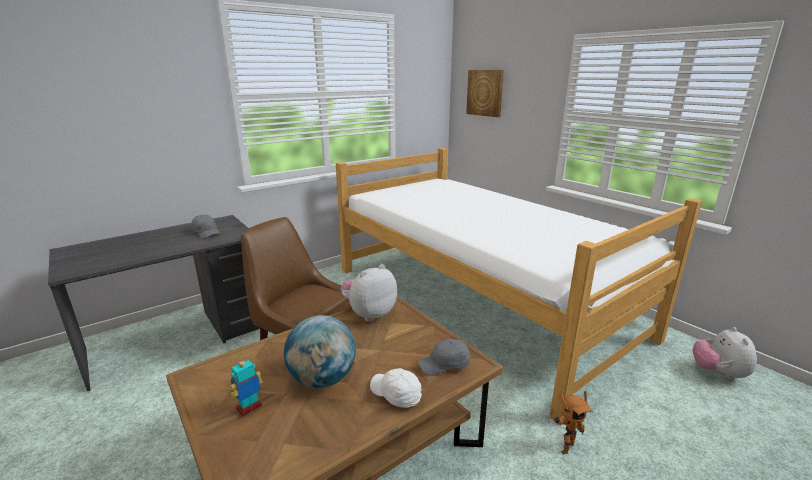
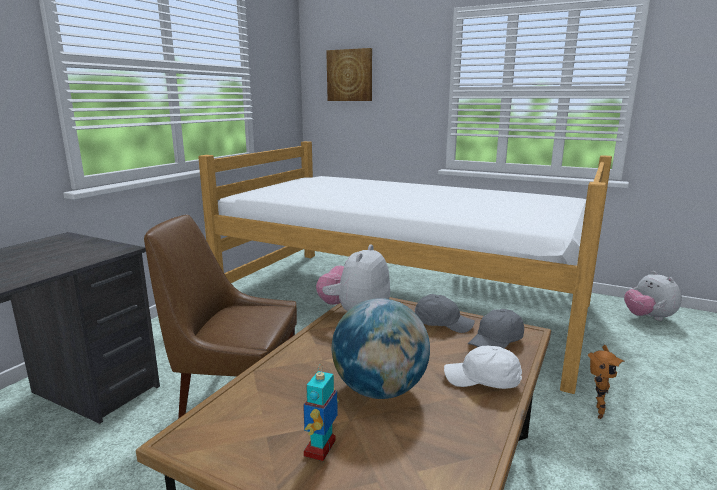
camera: 25 degrees left, 5 degrees down
(207, 232) = (53, 254): grey cap -> grey cap (442, 323)

